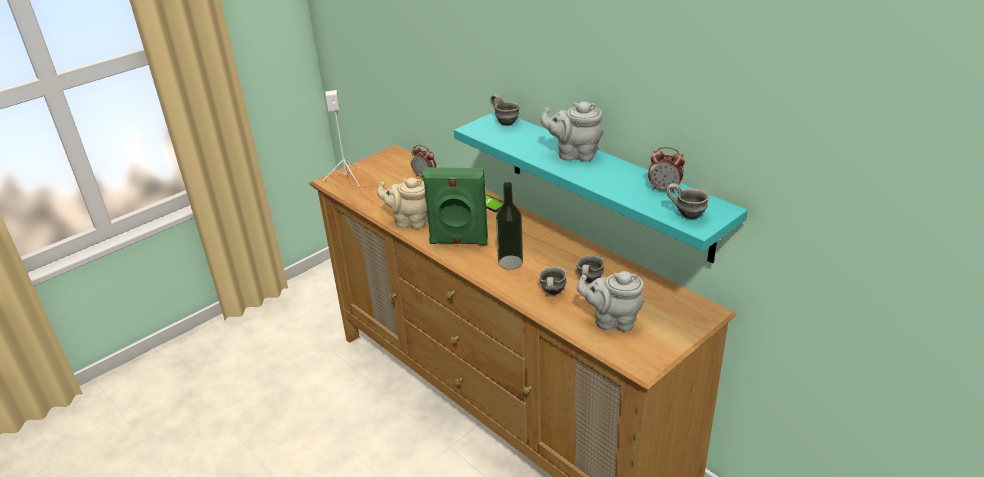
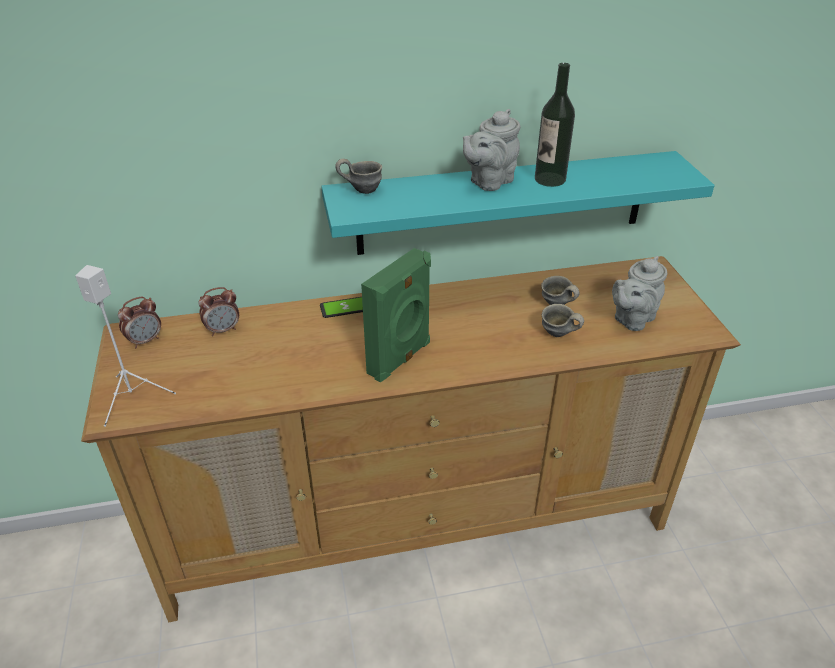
camera: 60 degrees left, 5 degrees up
(409, 221) = (312, 380): beige teapot -> none
(510, 262) = (478, 339): bottle -> bottle (550, 179)
(664, 189) = (608, 168): alarm clock -> alarm clock (145, 341)
(687, 214) = (663, 175): grey mug -> none

